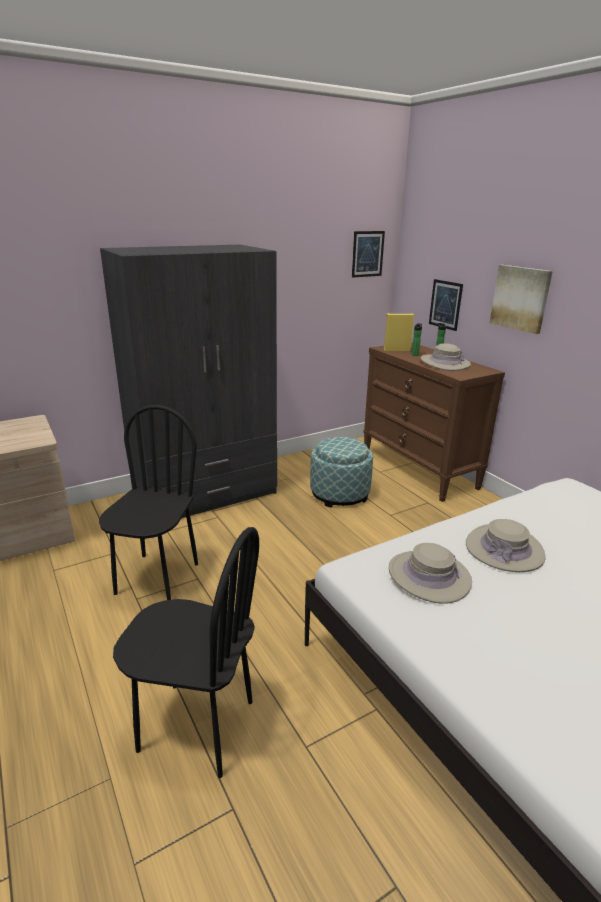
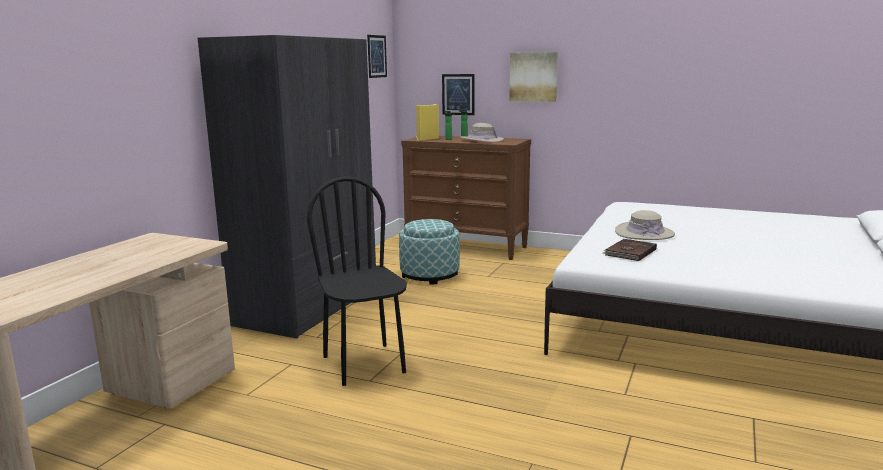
camera: 35 degrees left, 10 degrees down
(196, 726) = (544, 416): black chair -> none
(429, 576) = (629, 252): beige hat -> brown book

